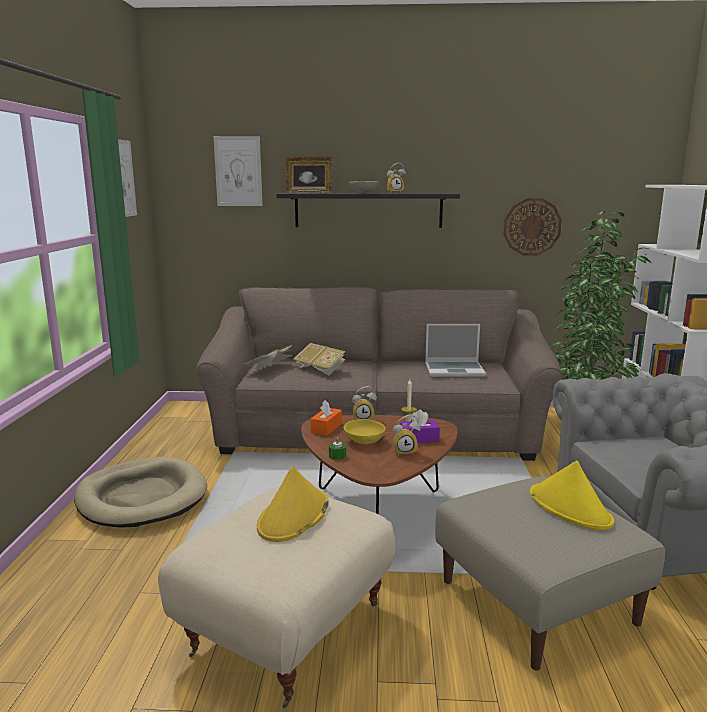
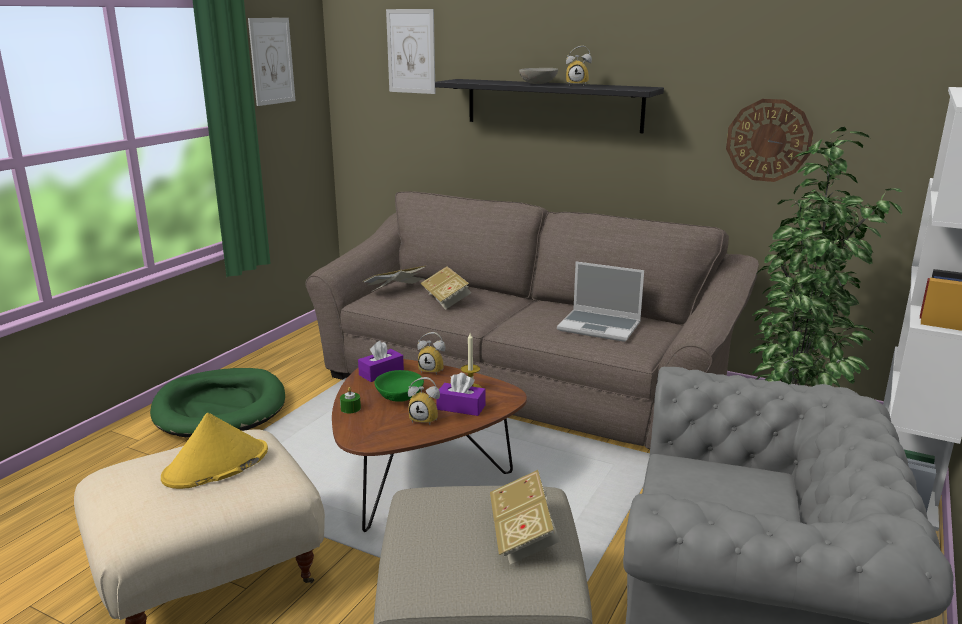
camera: 25 degrees right, 5 degrees up
(142, 497) = (220, 408): beige dog bed -> green dog bed
(309, 193) = (474, 81): picture frame -> none
(326, 428) = (381, 373): orange tissue box -> purple tissue box
(365, 441) = (400, 397): yellow bowl -> green bowl
(570, 508) = (522, 535): yellow hat -> book

